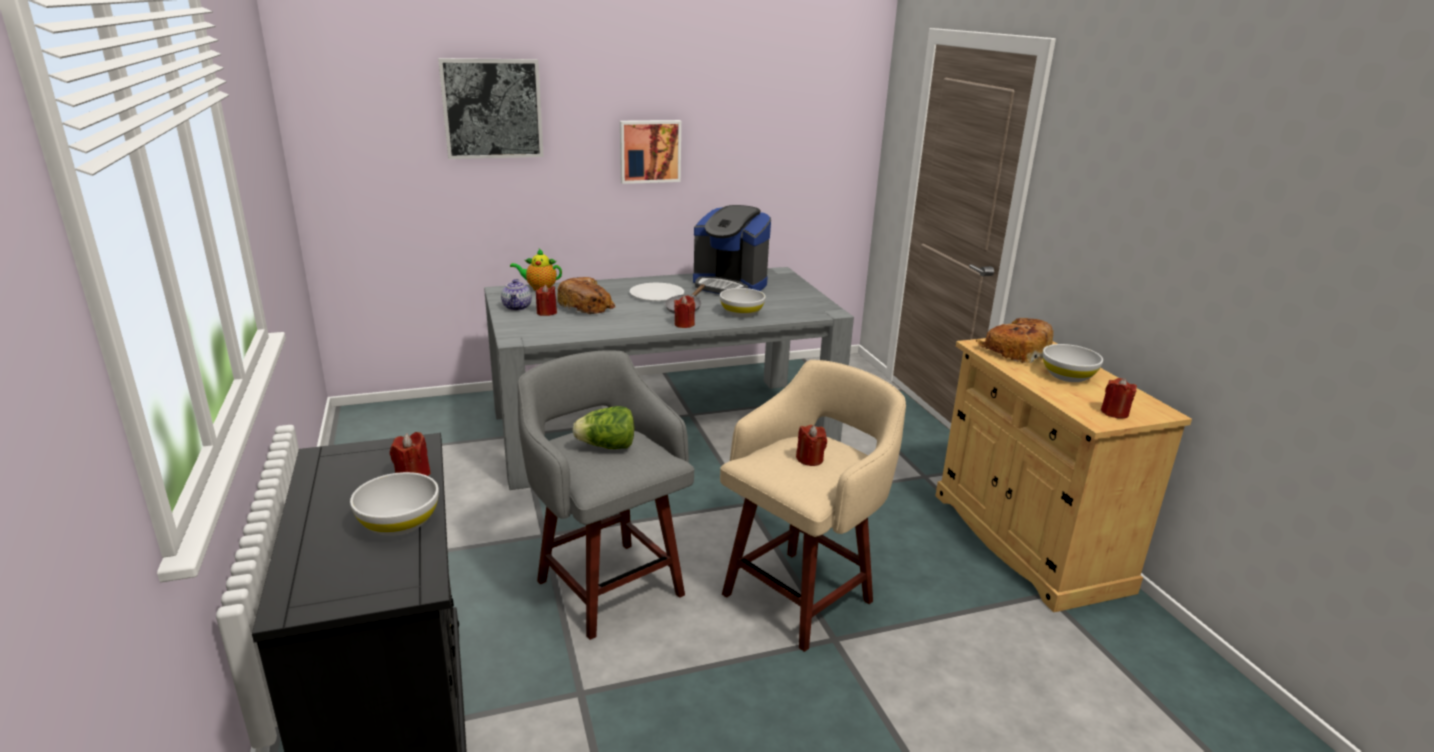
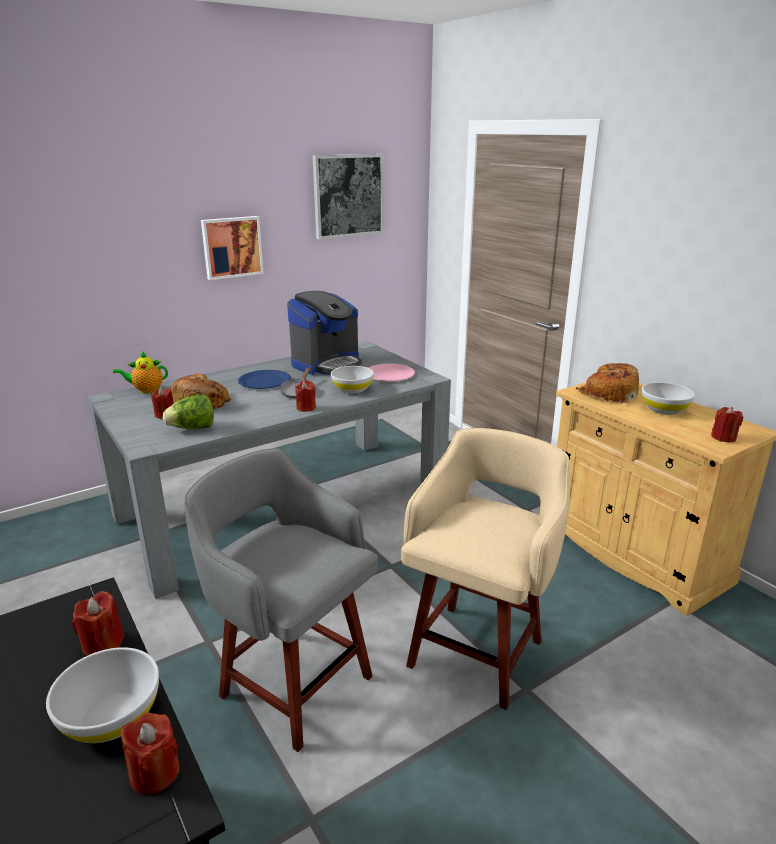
camera: 15 degrees left, 0 degrees up
(492, 108) = (71, 216): picture -> picture (348, 195)
(517, 307) = (132, 413): teapot -> none
(607, 447) = (285, 550): lettuce -> lettuce (192, 428)
(656, 294) = (264, 381): white plate -> blue plate
(729, 285) = (326, 364): coffee machine -> coffee machine turned 60 degrees counterclockwise
(790, 303) = (389, 374): none -> pink plate
(810, 459) = (485, 526): red candle -> red candle (154, 773)

